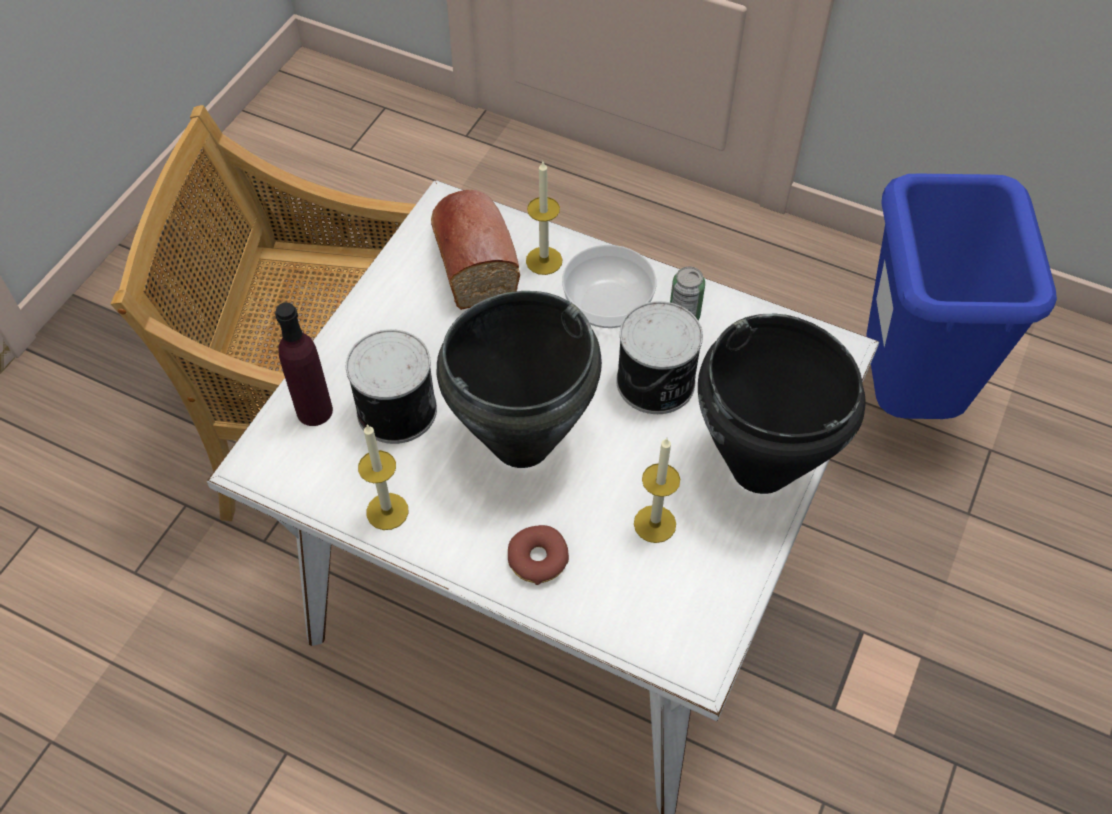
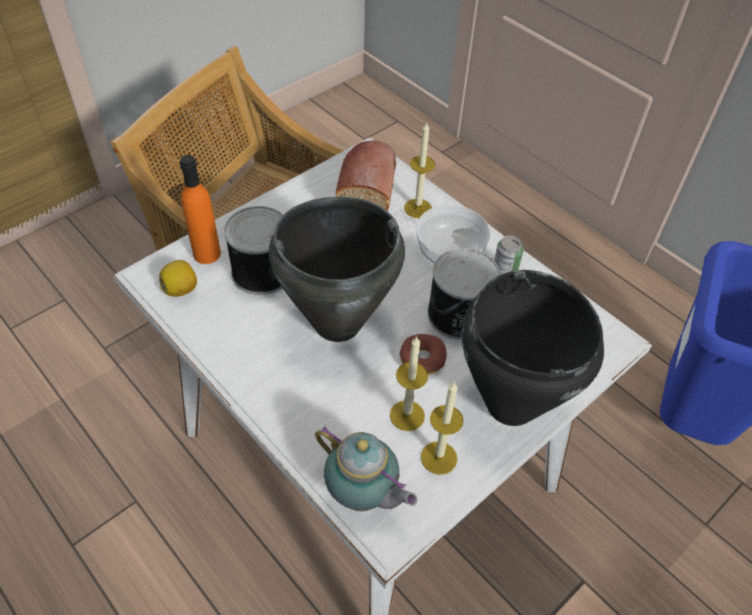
camera: 20 degrees right, 5 degrees down
(308, 468) = (181, 289): none -> lemon
(314, 411) = (207, 254): purple bottle -> orange bottle
(387, 511) = (217, 336): candle -> candle (439, 457)
(538, 559) = (305, 409): donut -> donut (422, 359)
(651, 632) = (363, 495): none -> teapot

